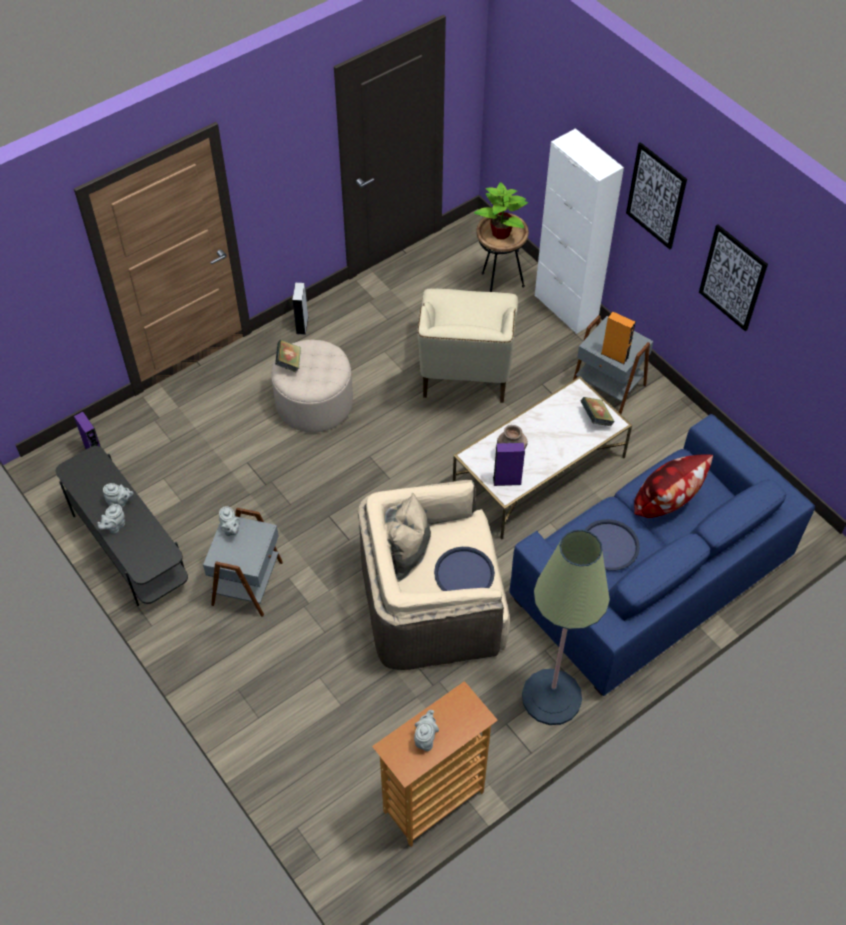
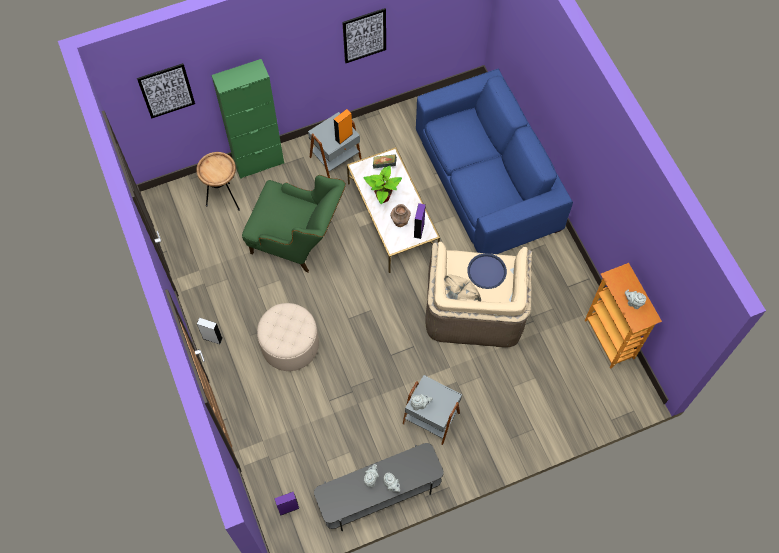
camera: 75 degrees left, 10 degrees up
(289, 363) = (279, 341): book -> none
(465, 376) = (298, 241): beige armchair -> green armchair
(501, 233) = (217, 169): potted plant -> potted plant (383, 196)
(551, 697) = (556, 257): floor lamp -> none
(565, 308) = (259, 162): white cabinet -> green cabinet
(609, 546) = (489, 185): blue tray -> none
(656, 196) = (290, 50): picture -> picture (166, 90)
(667, 502) = (466, 145): pillow -> none

